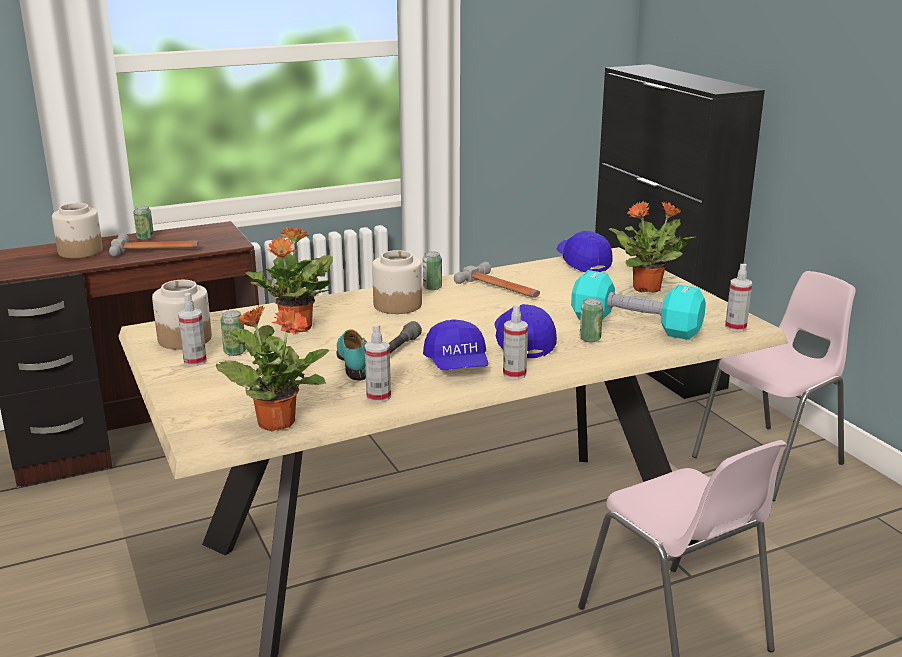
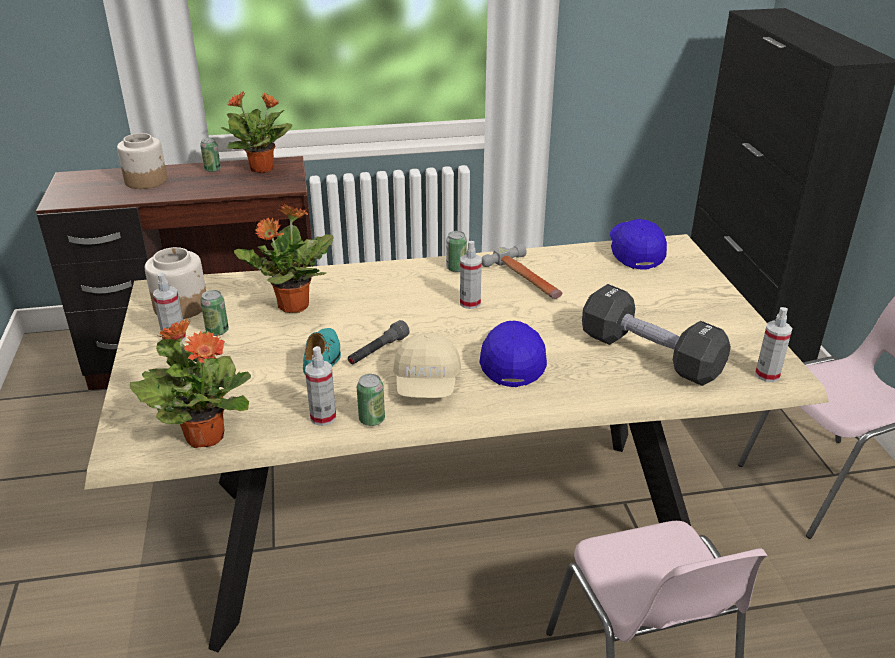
camera: 15 degrees right, 10 degrees up
(156, 250) = (213, 187): hammer -> none
(397, 305) = (408, 288): jar -> none
(457, 365) = (426, 384): blue cap -> beige cap
(514, 374) = (480, 407): spray bottle -> spray bottle (470, 303)
(590, 339) = (589, 367): can -> can (372, 419)
(635, 326) = (649, 355): turquoise dumbbell -> black dumbbell
(648, 288) = (691, 300): potted plant -> potted plant (263, 169)

